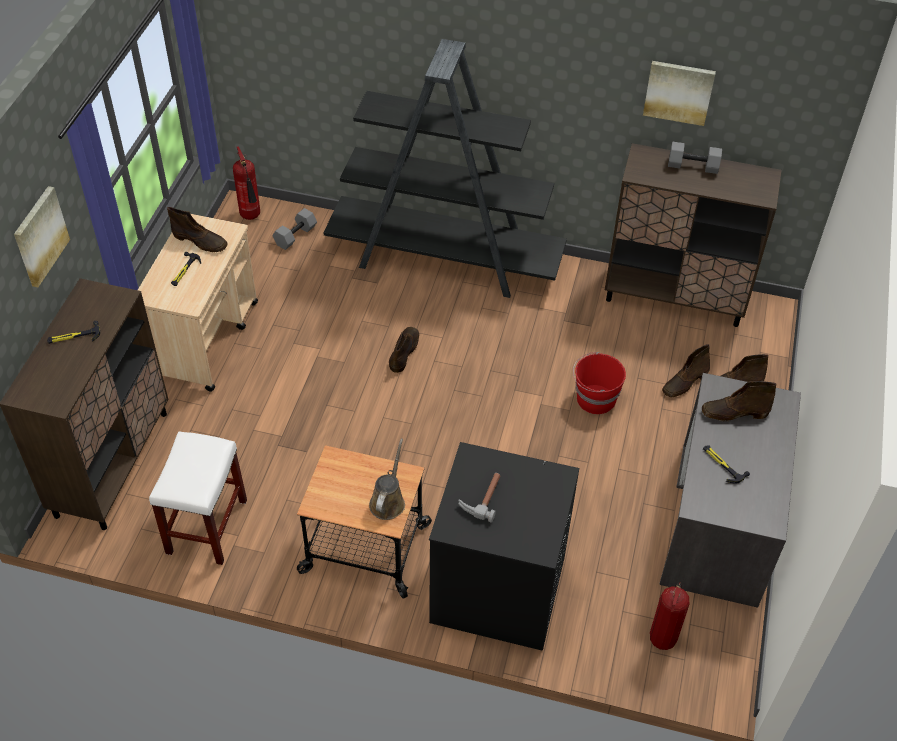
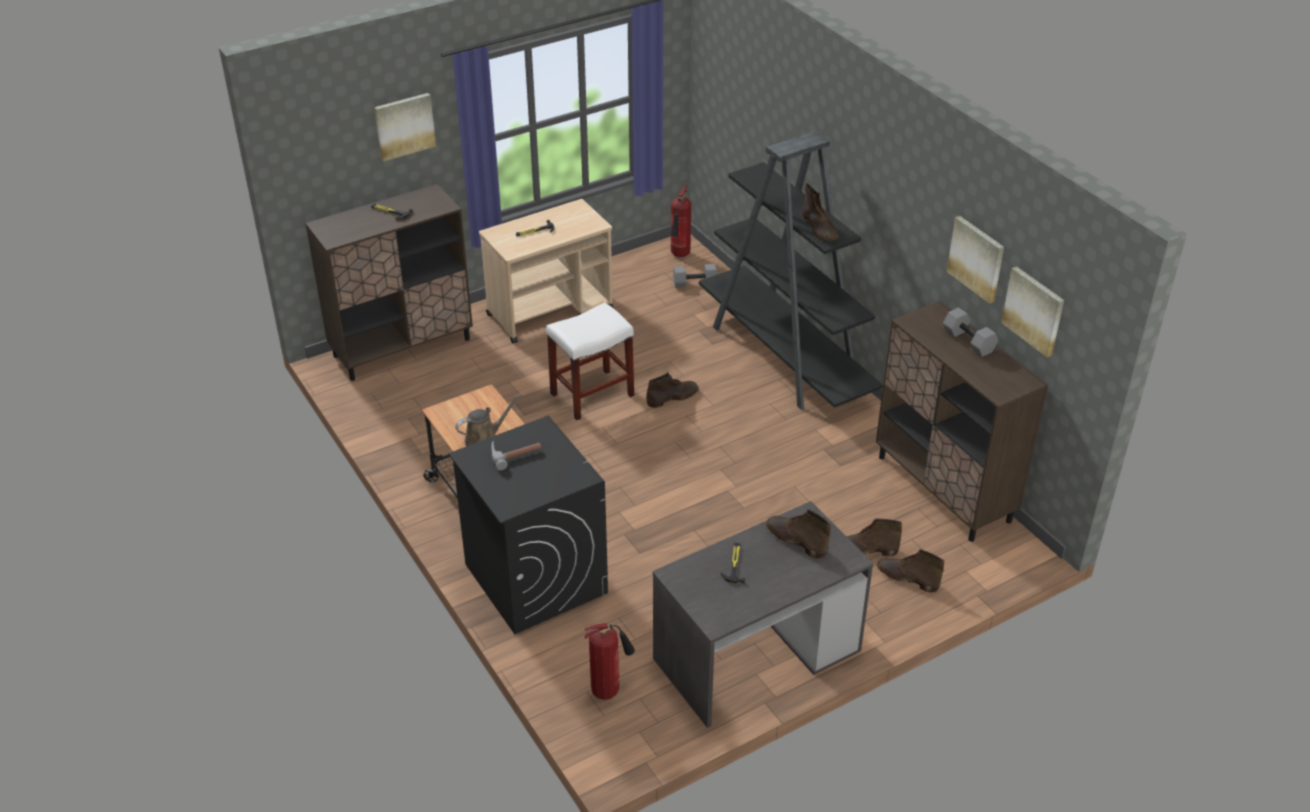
camera: 45 degrees right, 10 degrees down
(200, 241) = (568, 220): brown boot -> brown boot (819, 228)
(206, 526) = (409, 416): white stool -> white stool (592, 395)
(595, 399) = (774, 514): red bucket -> none
(758, 114) = (1034, 310): none -> picture

